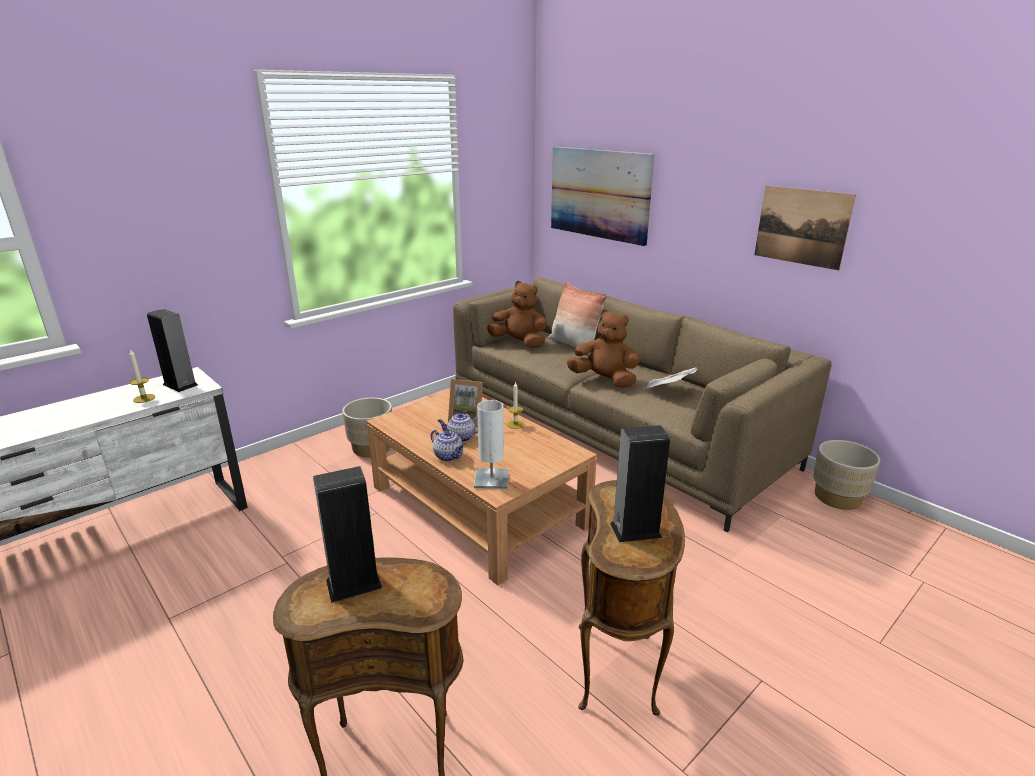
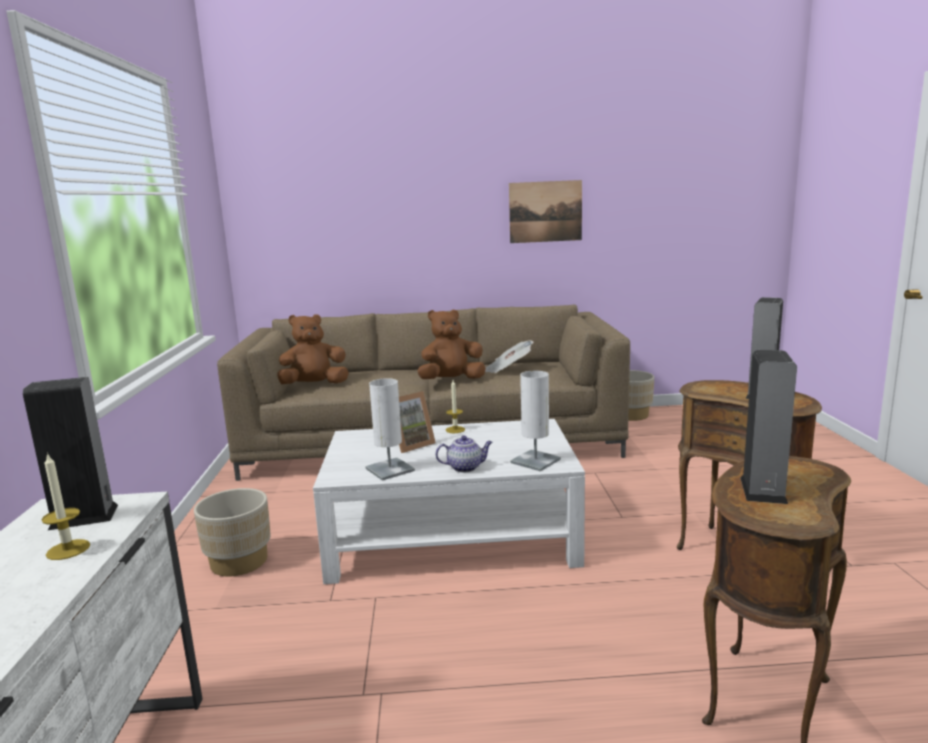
camera: 50 degrees left, 10 degrees down
(416, 432) = (390, 469): none -> white table lamp
(460, 437) = (438, 455): teapot -> none
(479, 506) = (453, 536): brown coffee table -> white coffee table
(573, 345) = (365, 372): pillow -> none
(599, 194) = (326, 217): picture -> none

